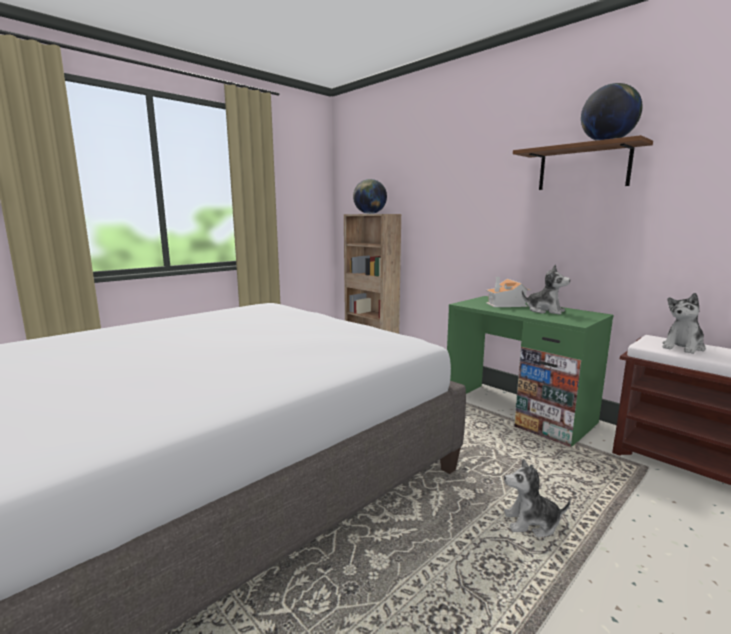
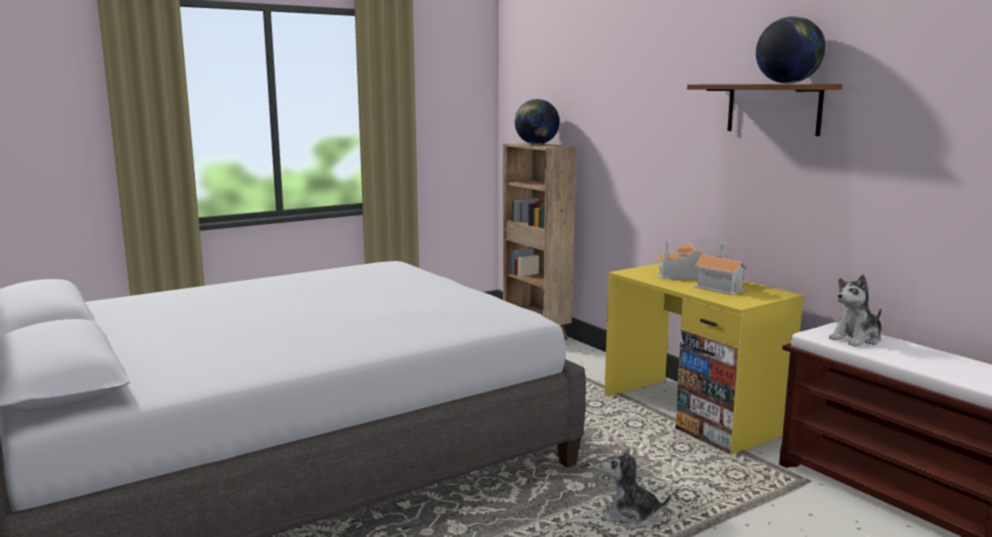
camera: 10 degrees right, 0 degrees up
(517, 411) = (692, 413): green desk -> yellow desk
(545, 311) = (720, 286): plush toy -> toy house

